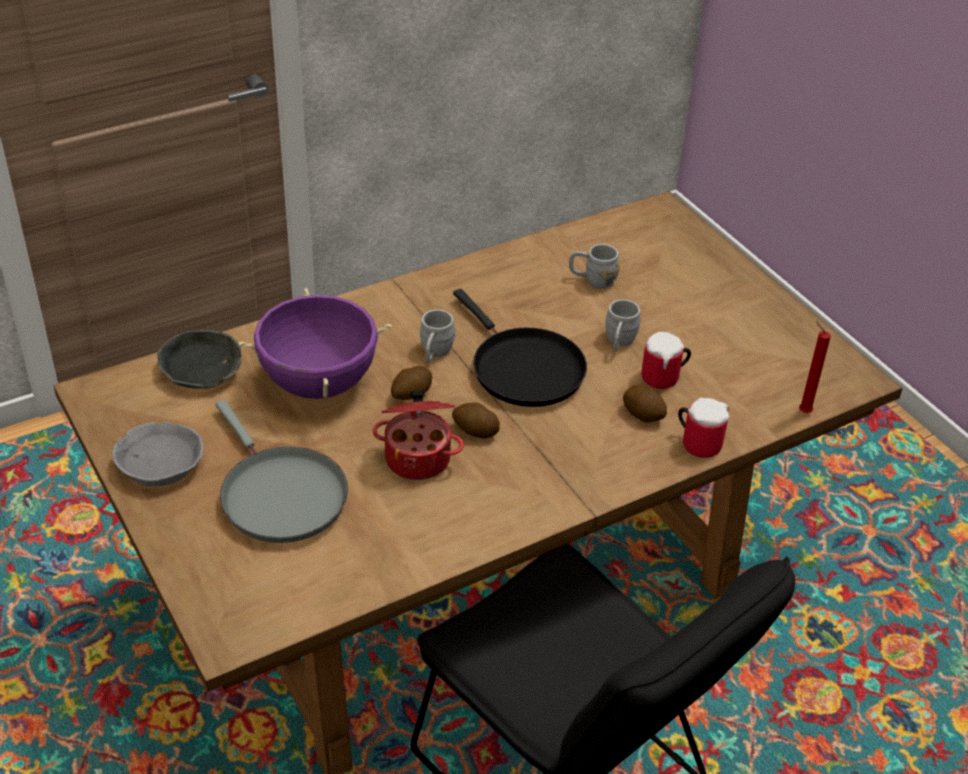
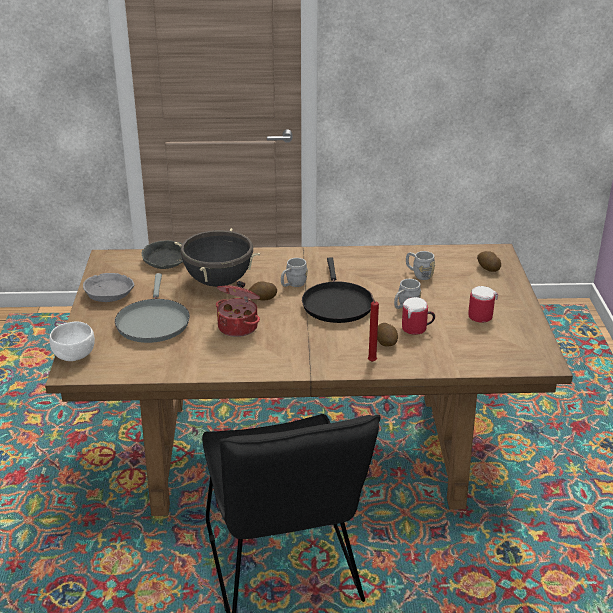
camera: 30 degrees right, 10 degrees down
(204, 602) = (74, 354): none -> white bowl
(319, 384) = (218, 282): purple cooking pot -> black cooking pot
(475, 431) = (281, 323): potato -> potato (487, 268)
(698, 441) = (407, 364): mug -> mug (479, 315)
(802, 411) = (490, 368): red candle -> red candle (371, 360)

